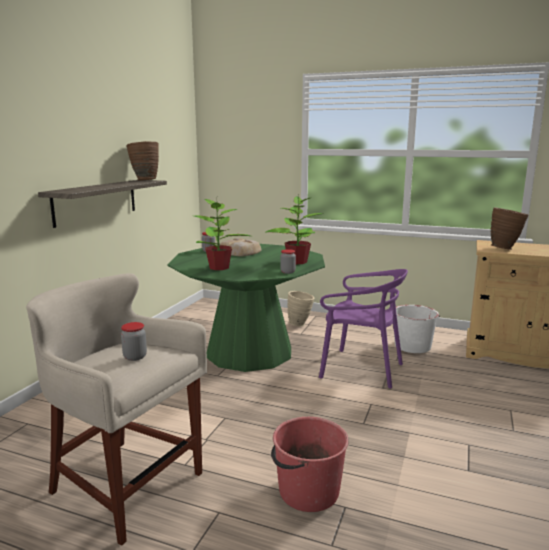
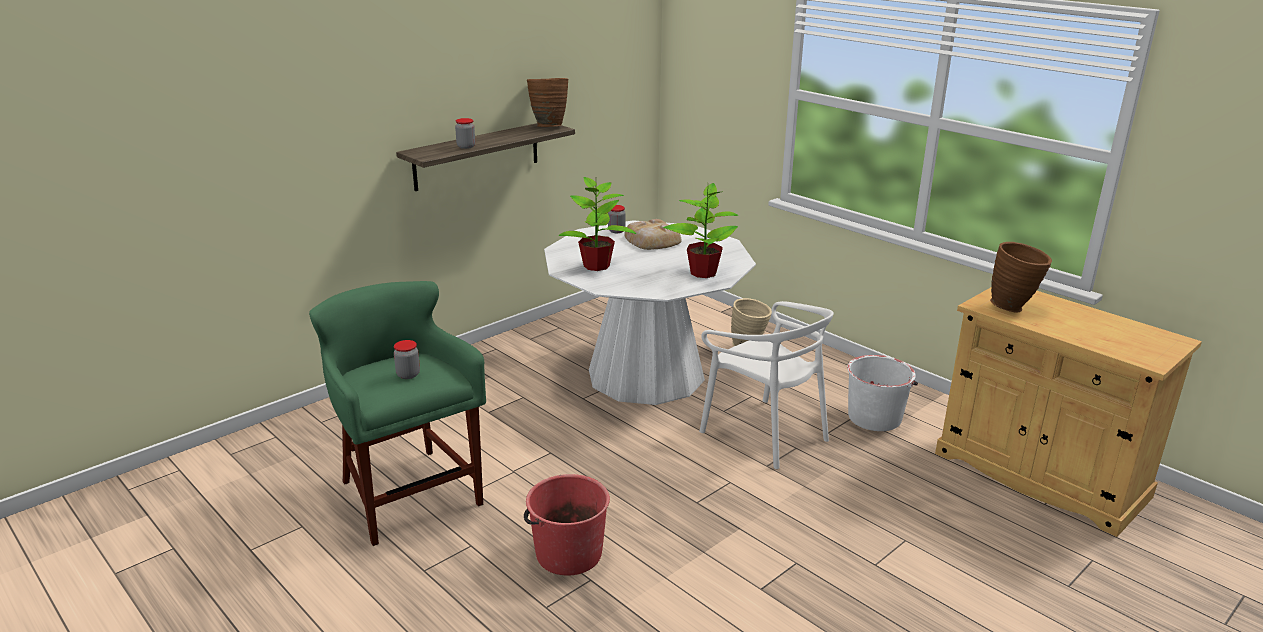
camera: 25 degrees right, 10 degrees up
(126, 486) = (408, 496): beige stool -> green stool
(249, 352) = (645, 375): green dining table -> white dining table
(288, 272) = (669, 289): jar -> jar (466, 146)
(361, 369) = (765, 434): purple chair -> white chair

